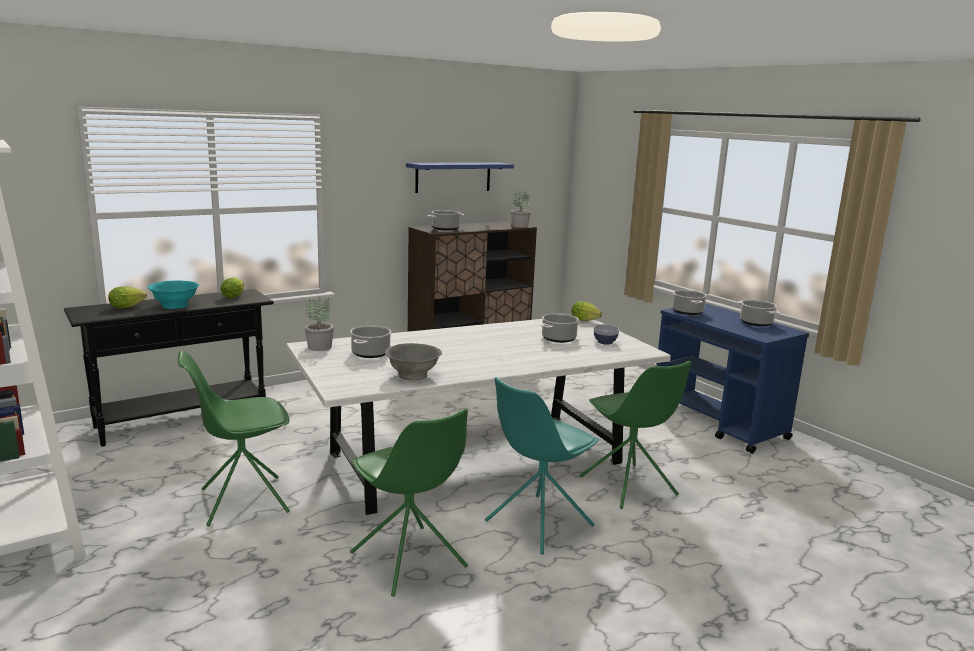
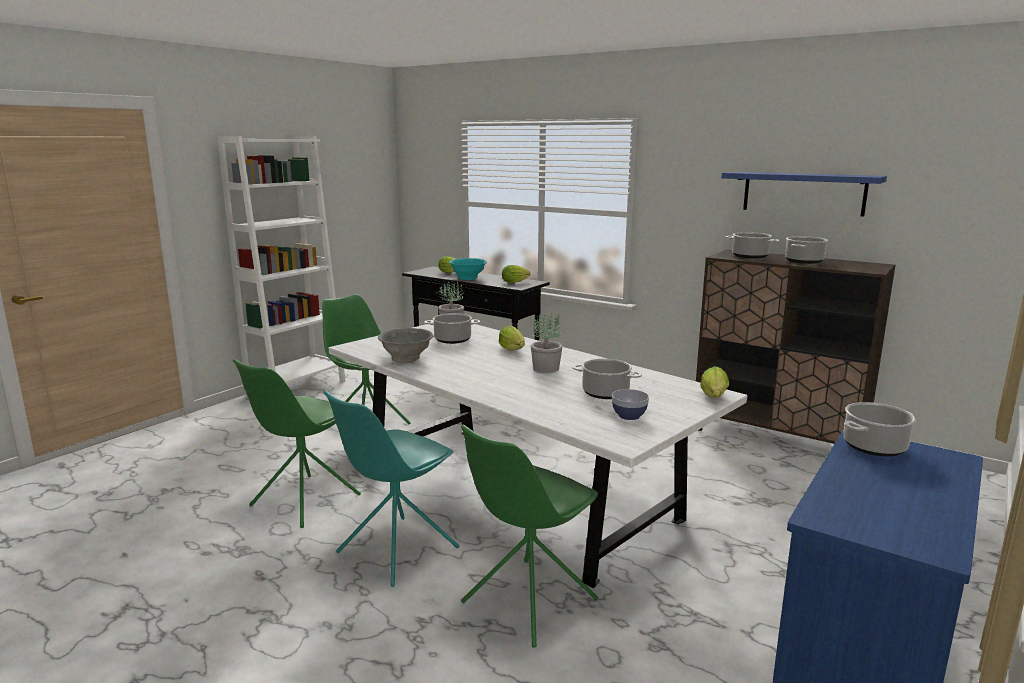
camera: 70 degrees right, 0 degrees up
(432, 342) = (513, 350): none -> lettuce
(519, 226) = (866, 270): potted plant -> potted plant (546, 368)
(537, 524) = (395, 551): turquoise chair -> turquoise chair turned 75 degrees counterclockwise
(756, 323) = (926, 510): cooking pot -> cooking pot (804, 261)

